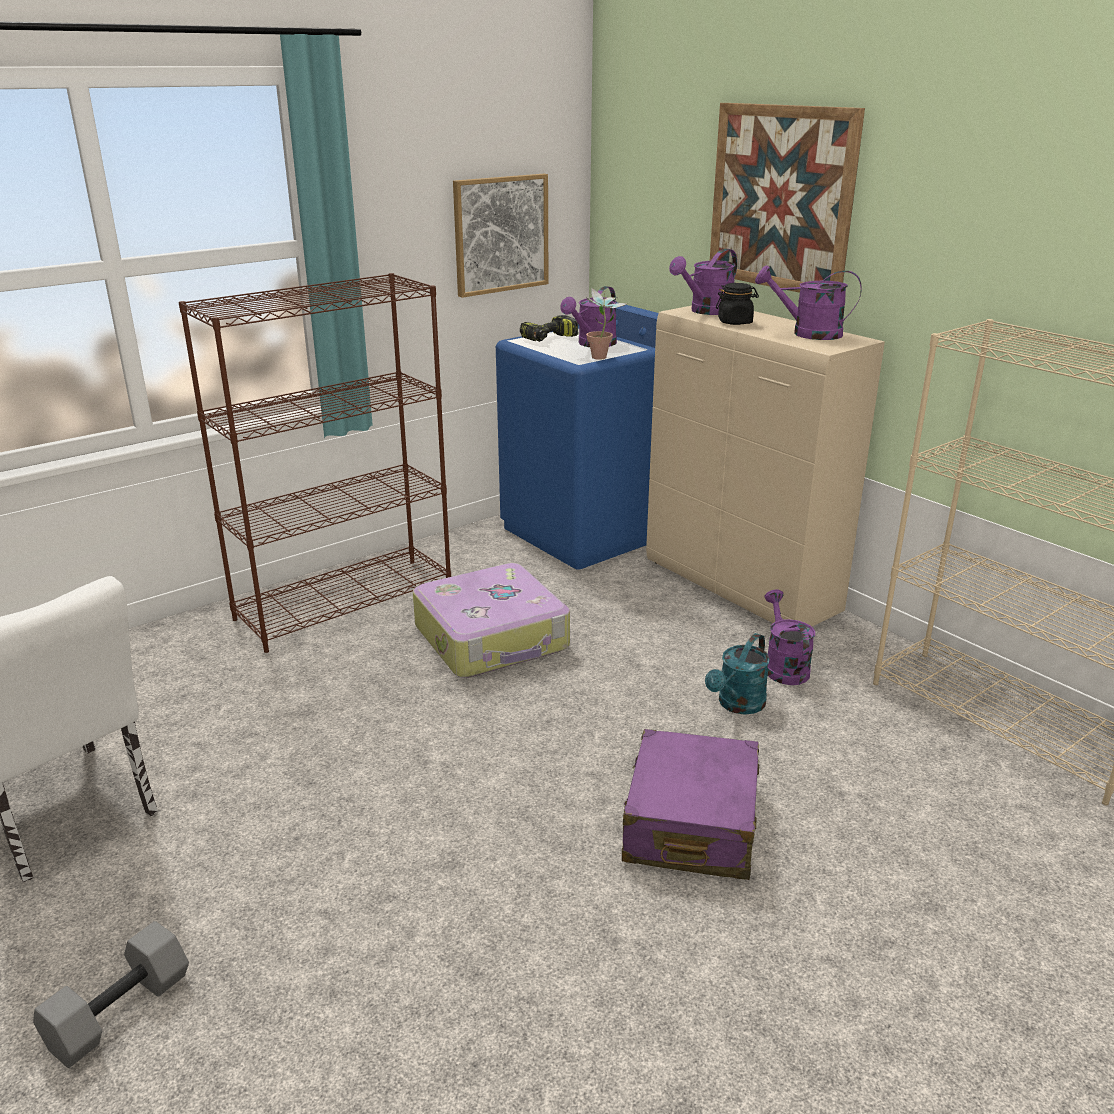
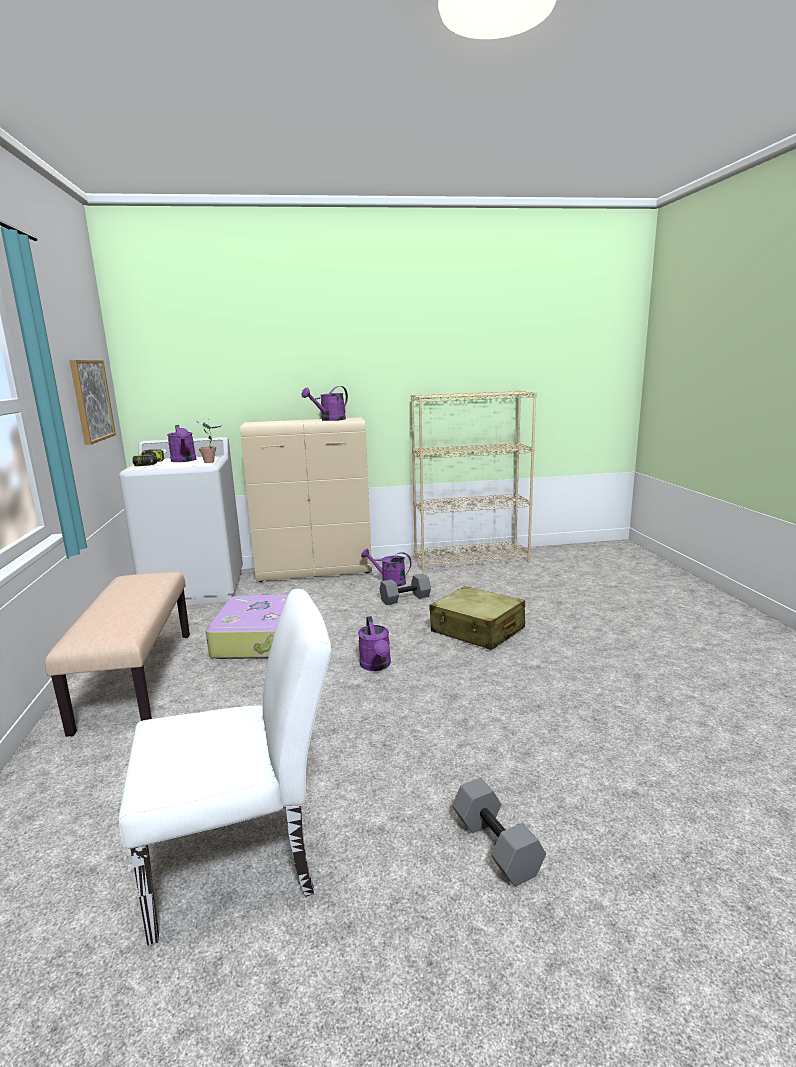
camera: 60 degrees left, 10 degrees down
(346, 602) = (136, 678): brown bookcase -> beige bench
(587, 532) = (196, 588): blue washing machine -> white washing machine
(691, 825) = (477, 630): purple suitcase -> beige suitcase
(706, 311) = (260, 423): purple watering can -> purple watering can (376, 666)
(735, 322) = (288, 422): black jar -> none
(737, 705) = (405, 598): turquoise watering can -> grey dumbbell
(781, 198) = (279, 359): picture -> none

